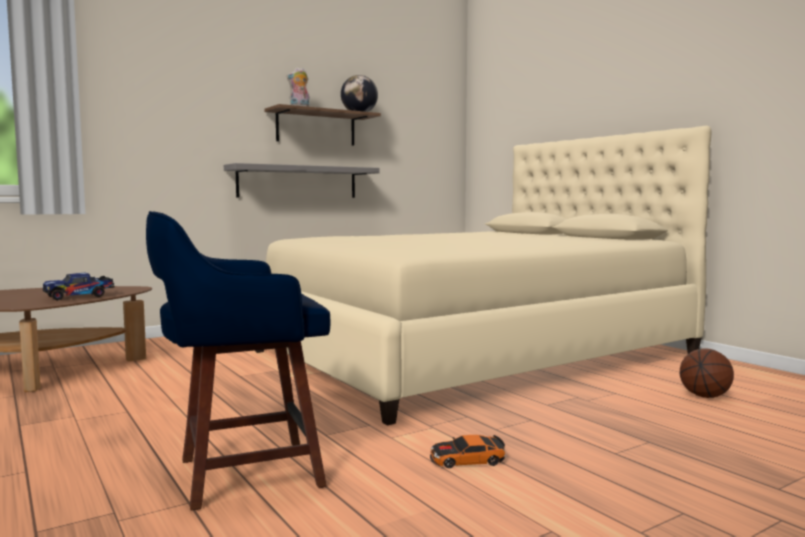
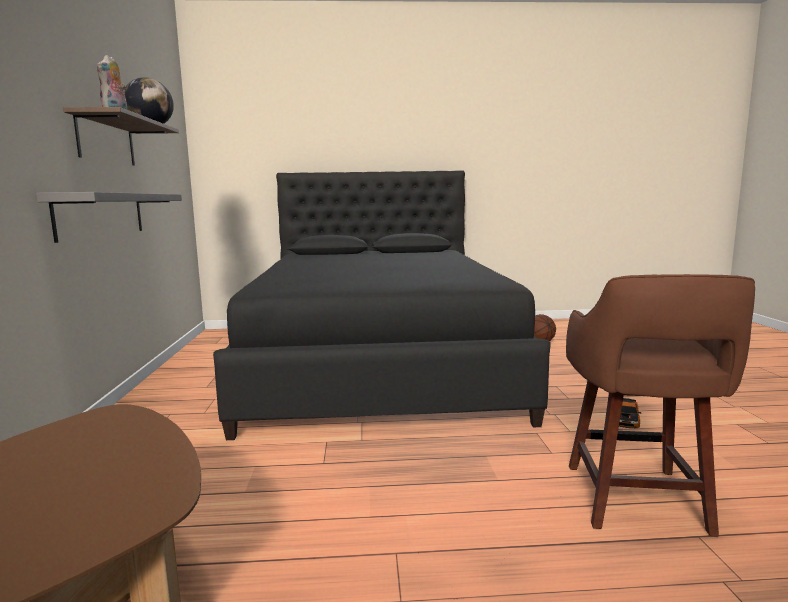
camera: 60 degrees left, 5 degrees up
(80, 297) = (131, 455): toy truck -> none
(242, 474) = (636, 502): blue stool -> brown stool
(475, 352) = (379, 363): beige bed -> black bed

